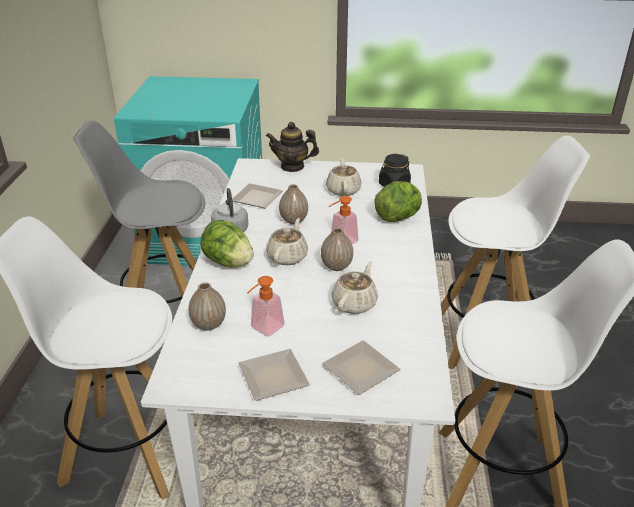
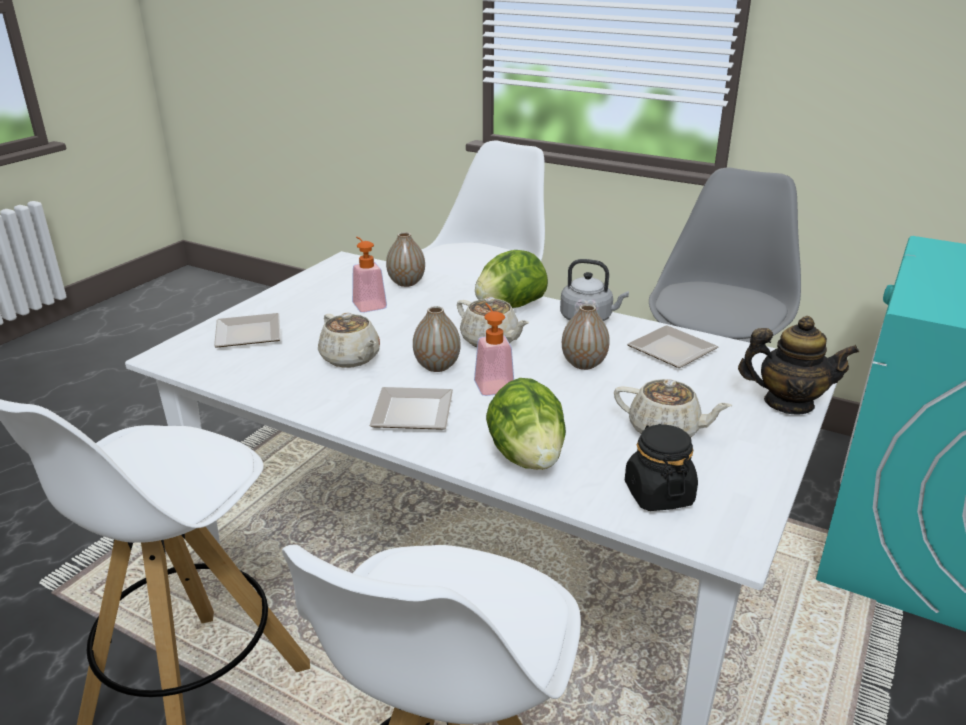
camera: 115 degrees right, 5 degrees down
(274, 375) = (299, 297): plate -> plate (415, 414)
(292, 166) = (788, 403): teapot -> teapot turned 75 degrees clockwise

